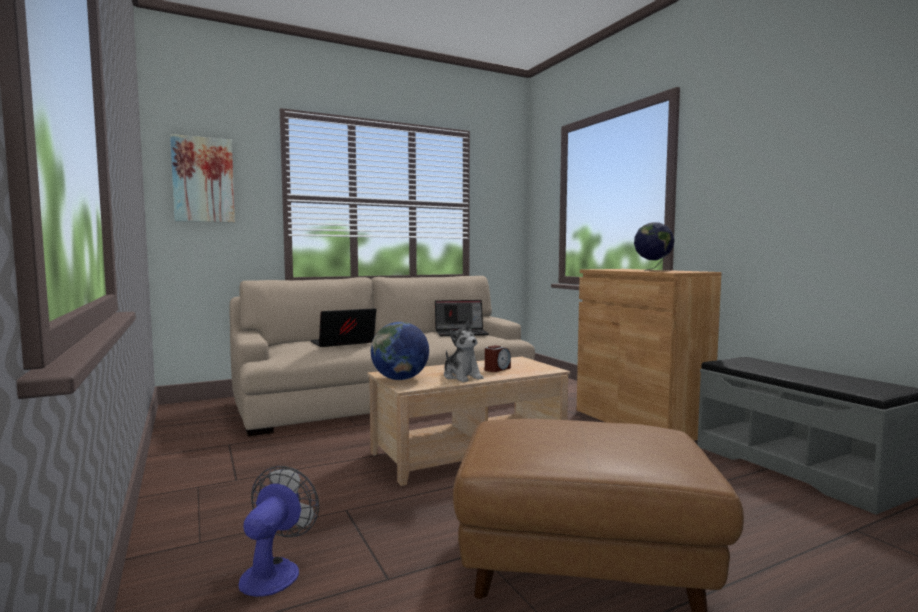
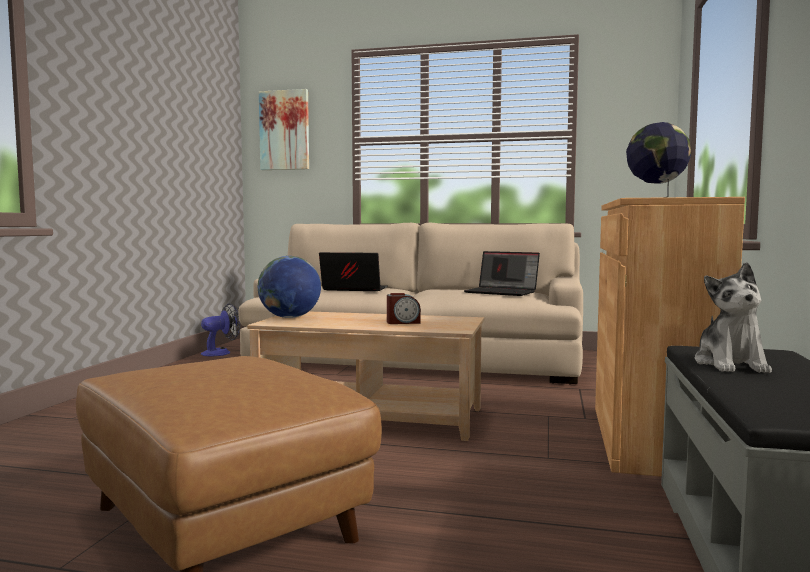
camera: 40 degrees right, 0 degrees up
(275, 571) = (60, 446): fan -> fan (221, 352)
(462, 377) = (344, 323): plush toy -> plush toy (730, 364)

